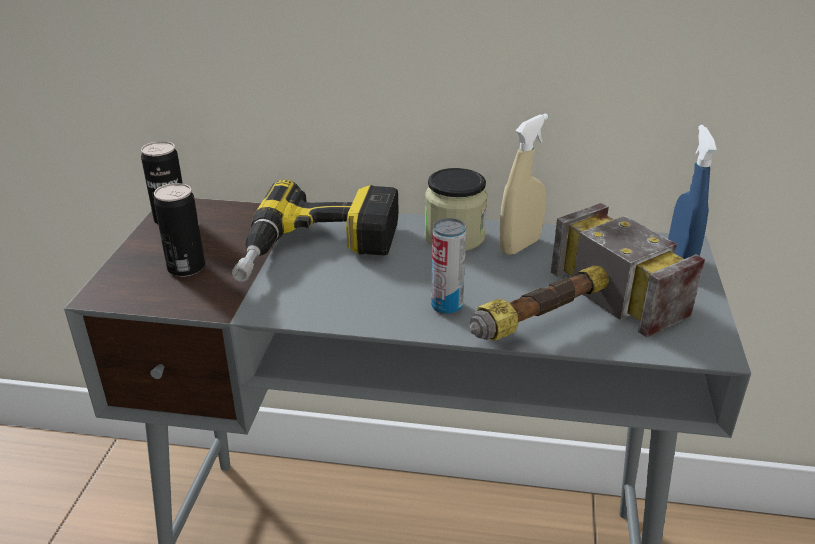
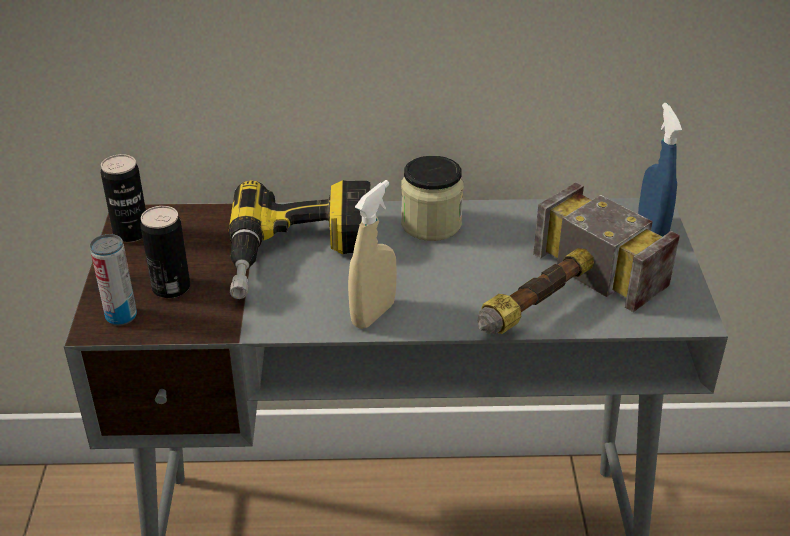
camera: 10 degrees left, 5 degrees up
(447, 306) = (443, 301): can -> can (121, 316)
(519, 246) = (497, 227): beige spray bottle -> beige spray bottle (373, 314)

